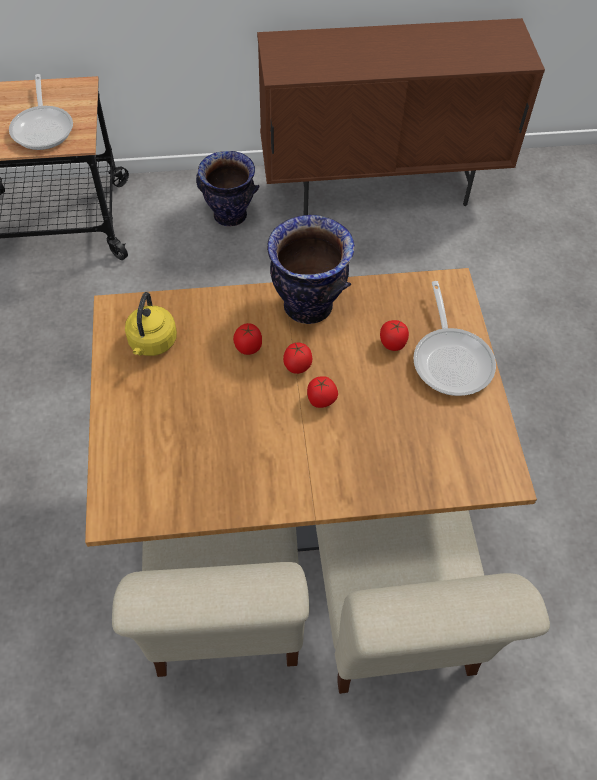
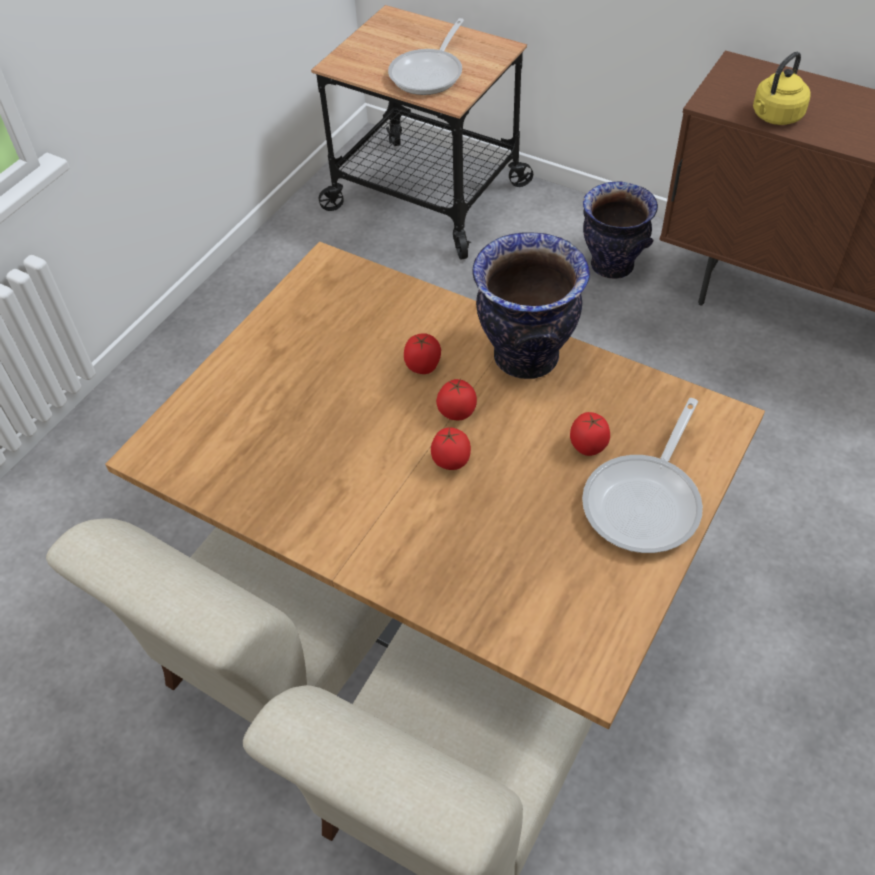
camera: 40 degrees right, 5 degrees down
(152, 343) = (331, 313): yellow kettle -> yellow kettle (775, 117)

